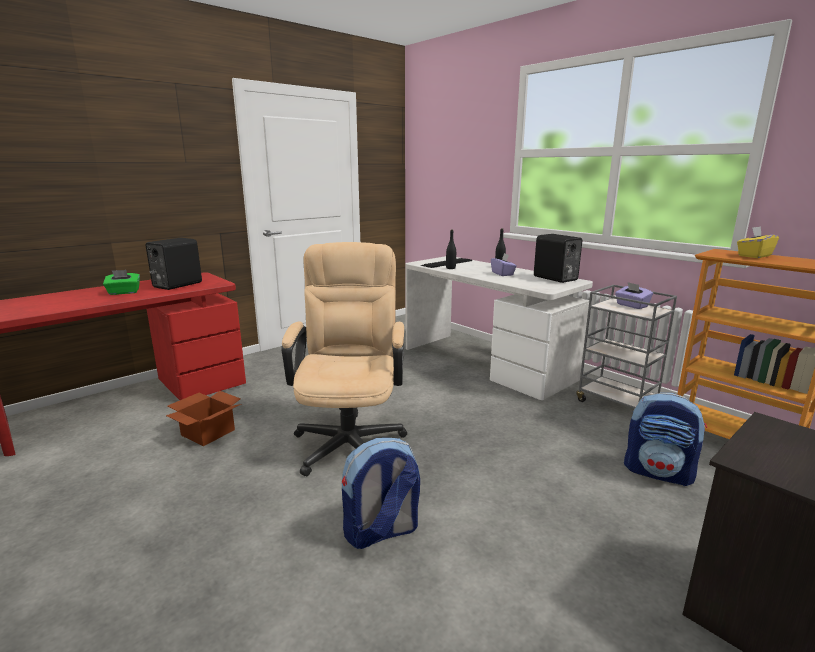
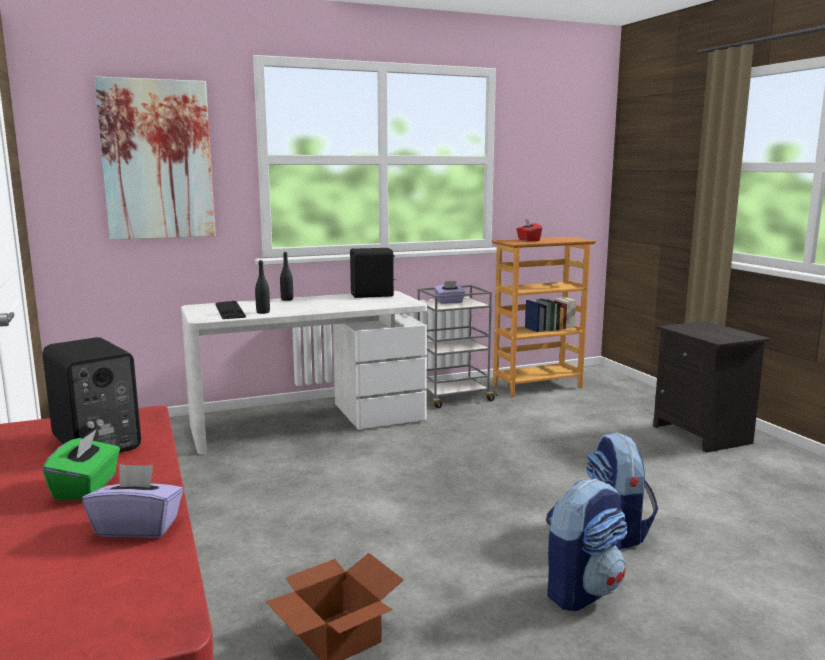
camera: 70 degrees left, 5 degrees down
(350, 438) = (434, 524): beige office chair -> none
(459, 155) = (157, 160): none -> picture
(502, 274) = (325, 303): purple tissue box -> purple tissue box (138, 527)
(658, 472) = (563, 415): backpack -> backpack (582, 590)
(754, 256) = (528, 240): yellow tissue box -> red tissue box

